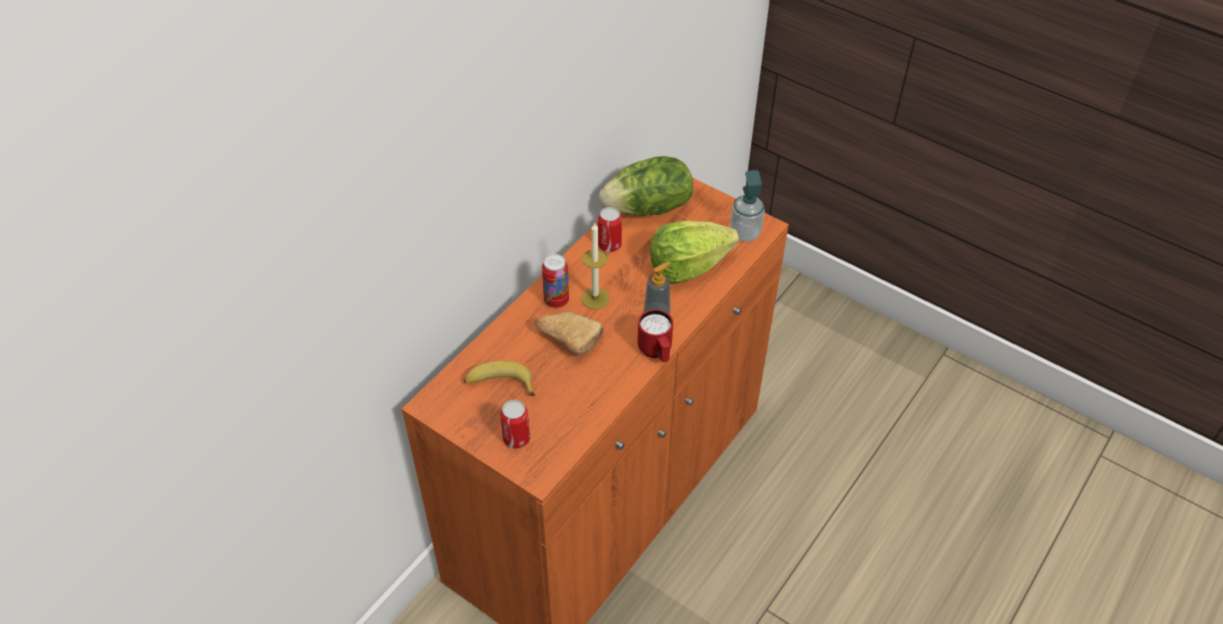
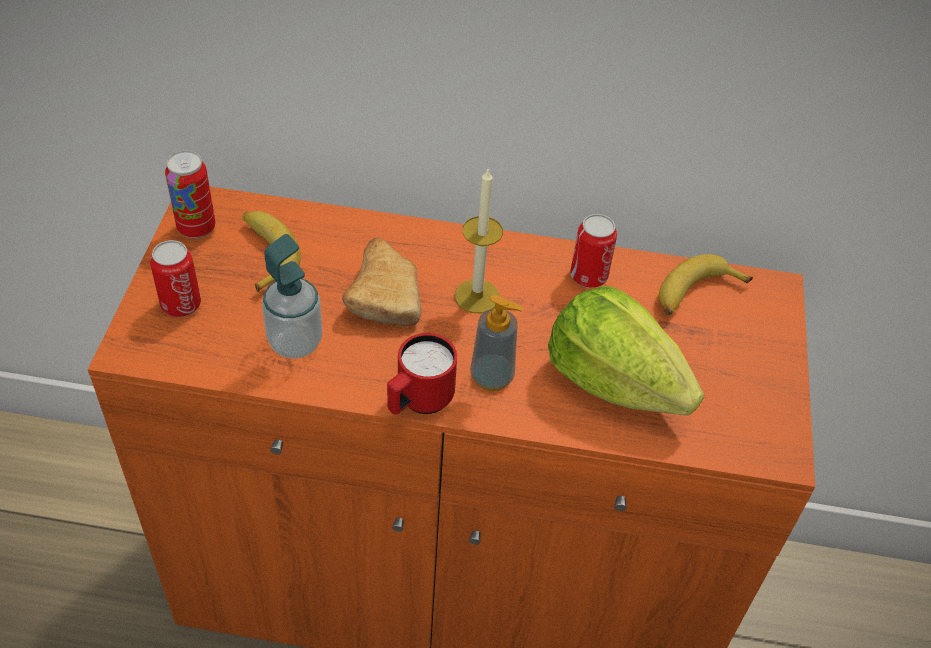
camera: 60 degrees right, 0 degrees up
(556, 301) = (444, 257): can -> can (196, 228)
(649, 208) = (695, 294): lettuce -> banana
(745, 233) = (743, 431): soap dispenser -> soap dispenser (295, 342)

